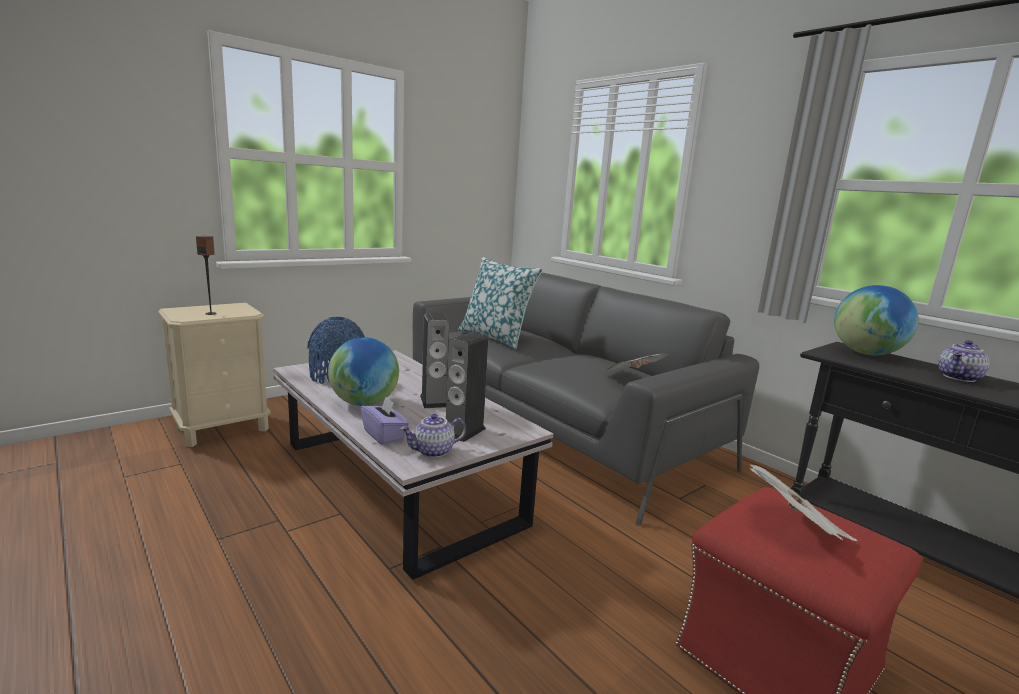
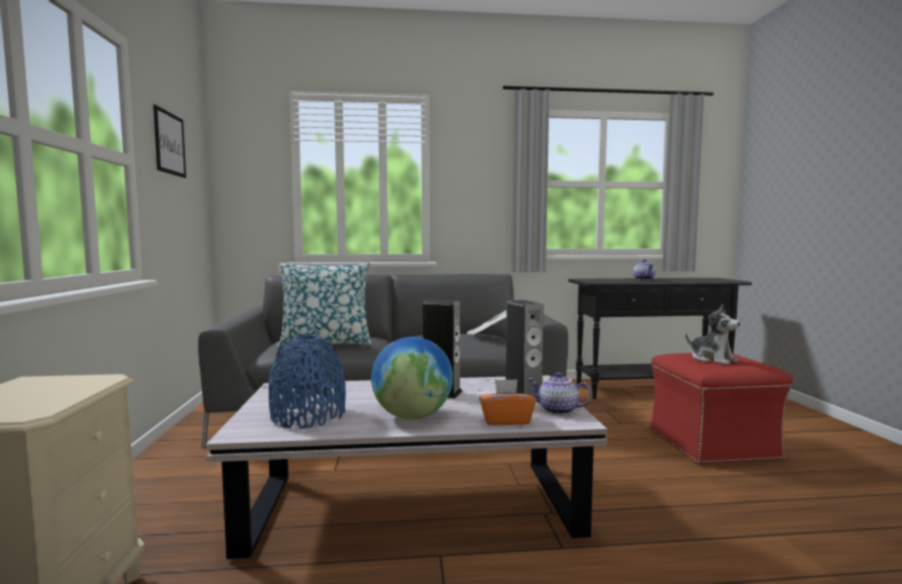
camera: 55 degrees left, 10 degrees down
(211, 313) = (45, 396): speaker -> none
(384, 435) = (506, 420): purple tissue box -> orange tissue box
(433, 452) = (557, 410): teapot -> teapot turned 105 degrees clockwise
(455, 147) = (169, 143): none -> picture
(795, 528) = (712, 359): newspaper -> plush toy
(866, 353) = (597, 279): globe -> none

